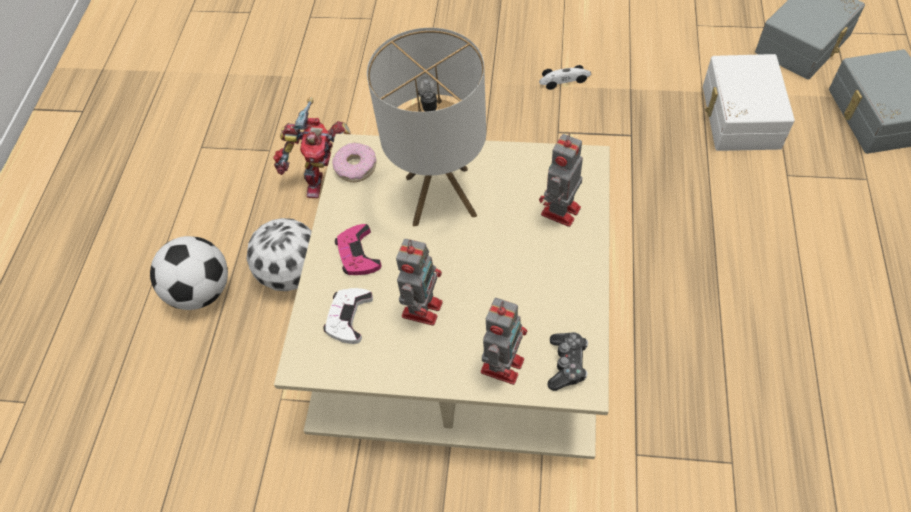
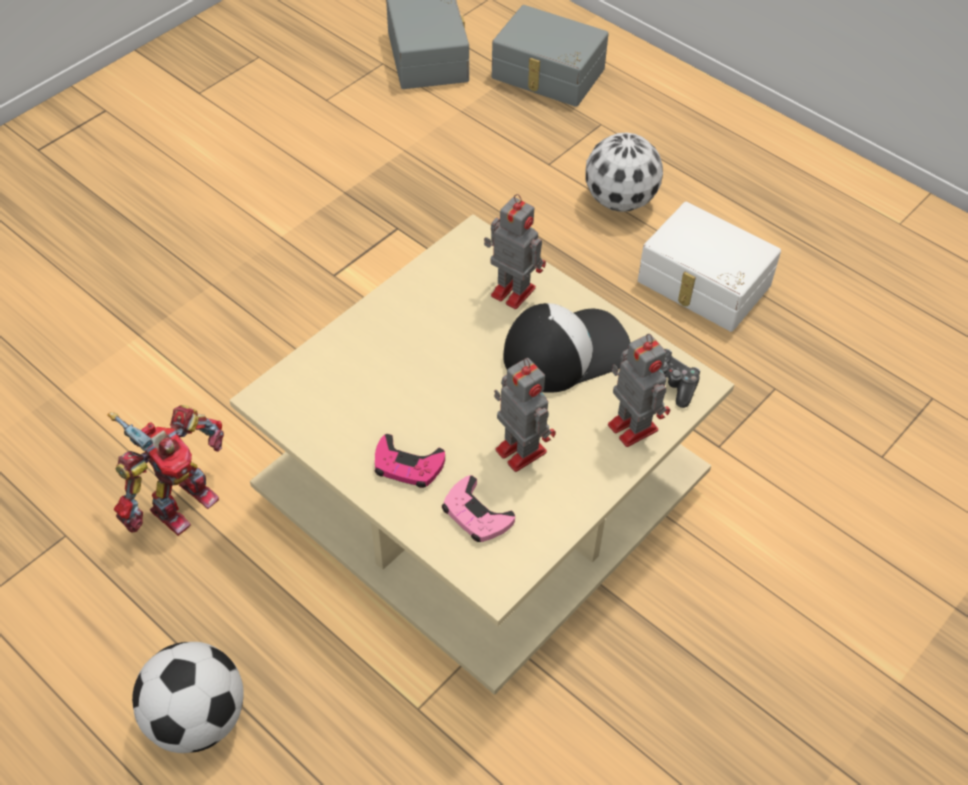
camera: 60 degrees left, 5 degrees down
(291, 273) = (266, 609): football -> football (618, 201)
(348, 317) = (476, 514): white game controller -> pink game controller
(356, 167) = (295, 407): donut -> none
(441, 196) = (404, 361): table lamp -> none
(536, 279) = (565, 350): none -> cap
(560, 212) = (511, 290): toy robot -> toy robot turned 150 degrees clockwise
(565, 80) = (277, 228): toy car -> none
(738, 116) = (457, 148): white storage box -> white storage box (702, 285)

